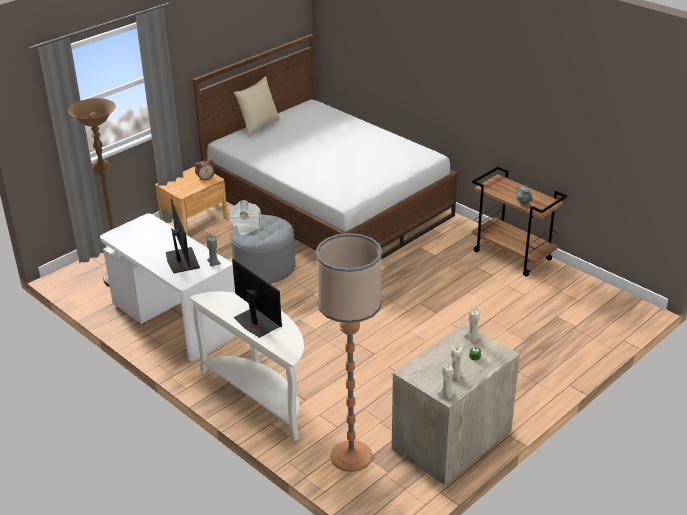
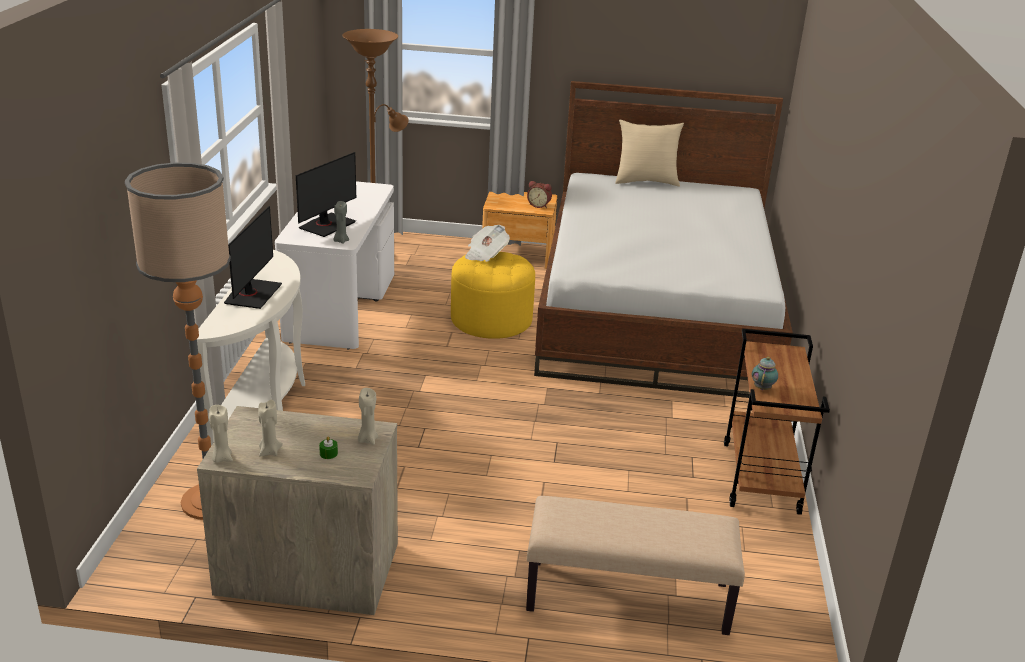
camera: 50 degrees right, 5 degrees down
(264, 267) = (491, 320): grey ottoman -> yellow ottoman
(566, 341) = (627, 598): none -> beige bench

